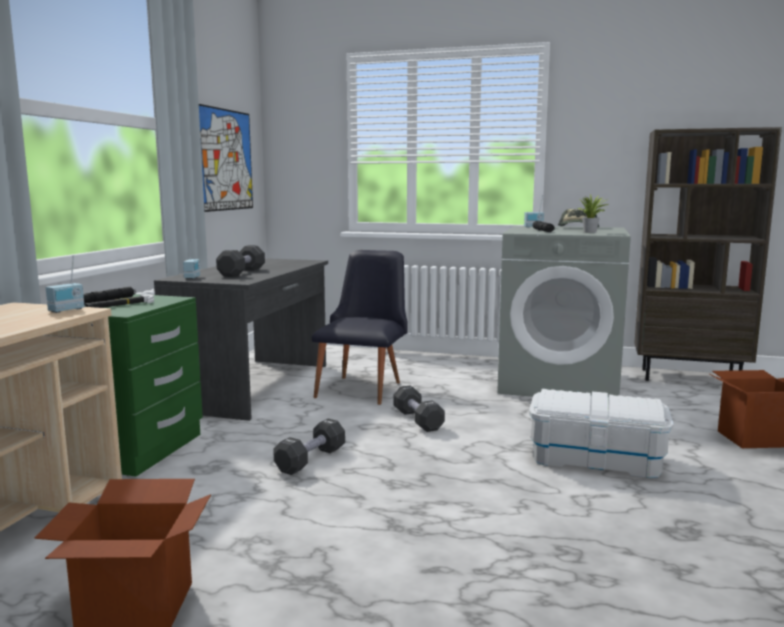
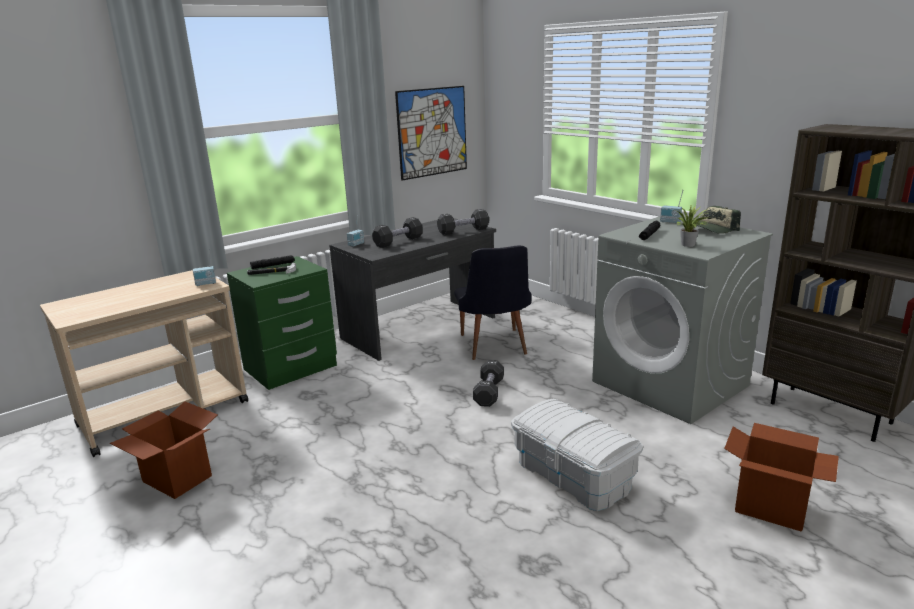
camera: 35 degrees right, 10 degrees up
(310, 460) = (372, 407): black dumbbell -> black dumbbell (463, 231)
(364, 387) = (494, 347): black chair -> black chair turned 120 degrees clockwise

